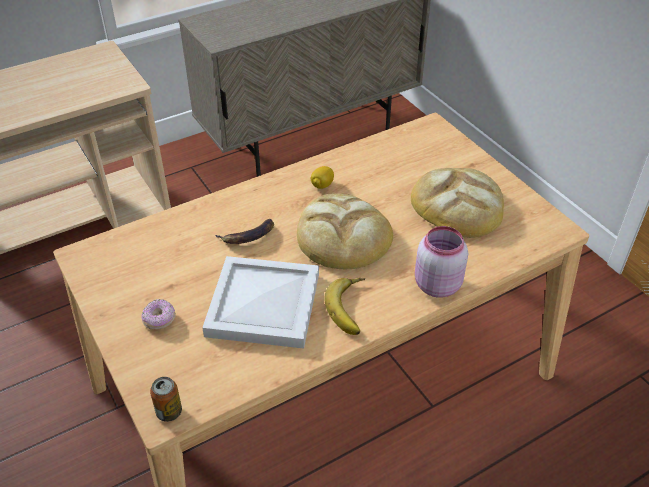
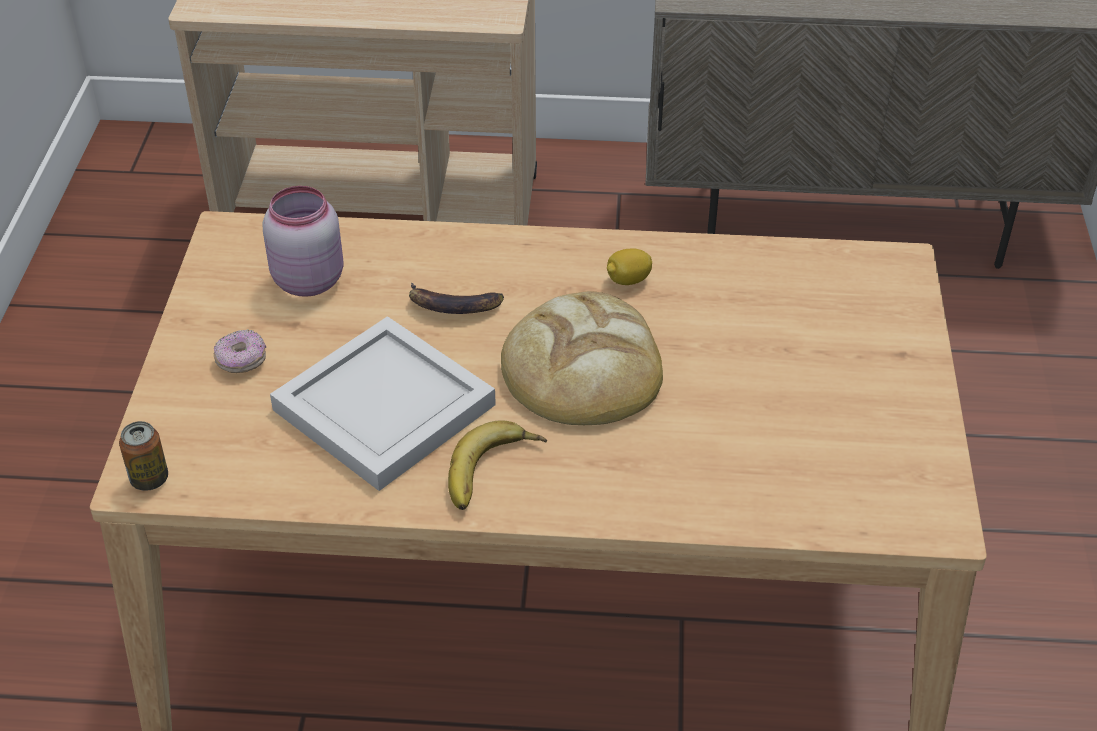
camera: 35 degrees right, 0 degrees up
(436, 284) = (648, 503): pink jar -> pink jar (307, 279)
(457, 206) = (807, 406): bread -> none

